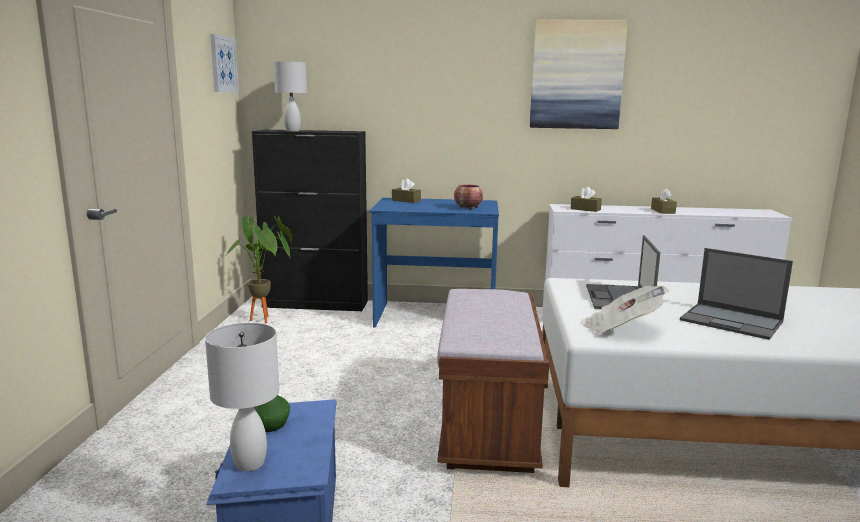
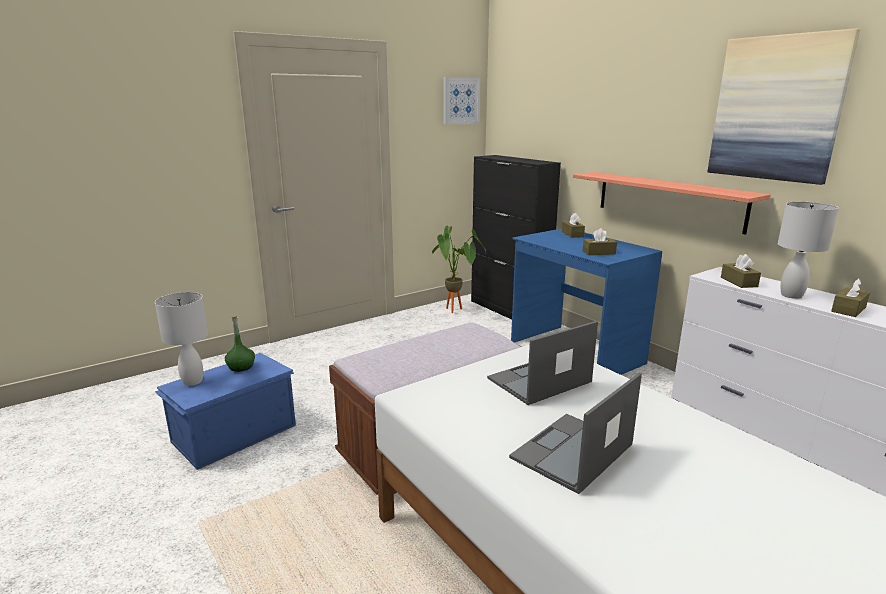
camera: 50 degrees right, 5 degrees up
(292, 130) = (501, 158): white table lamp -> white table lamp (791, 295)
(468, 208) = (599, 252): bowl -> brown tissue box
(492, 155) = (668, 200): none -> shelf
(620, 329) = (448, 402): newspaper -> none
(732, 321) = (571, 452): laptop -> laptop turned 45 degrees clockwise

